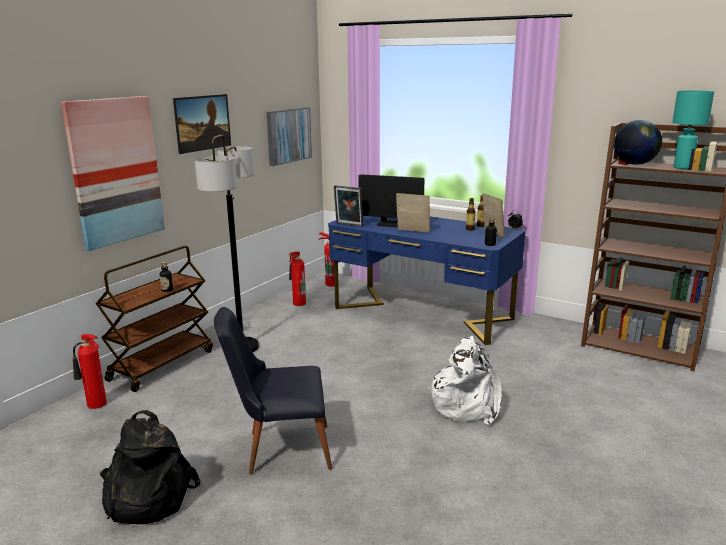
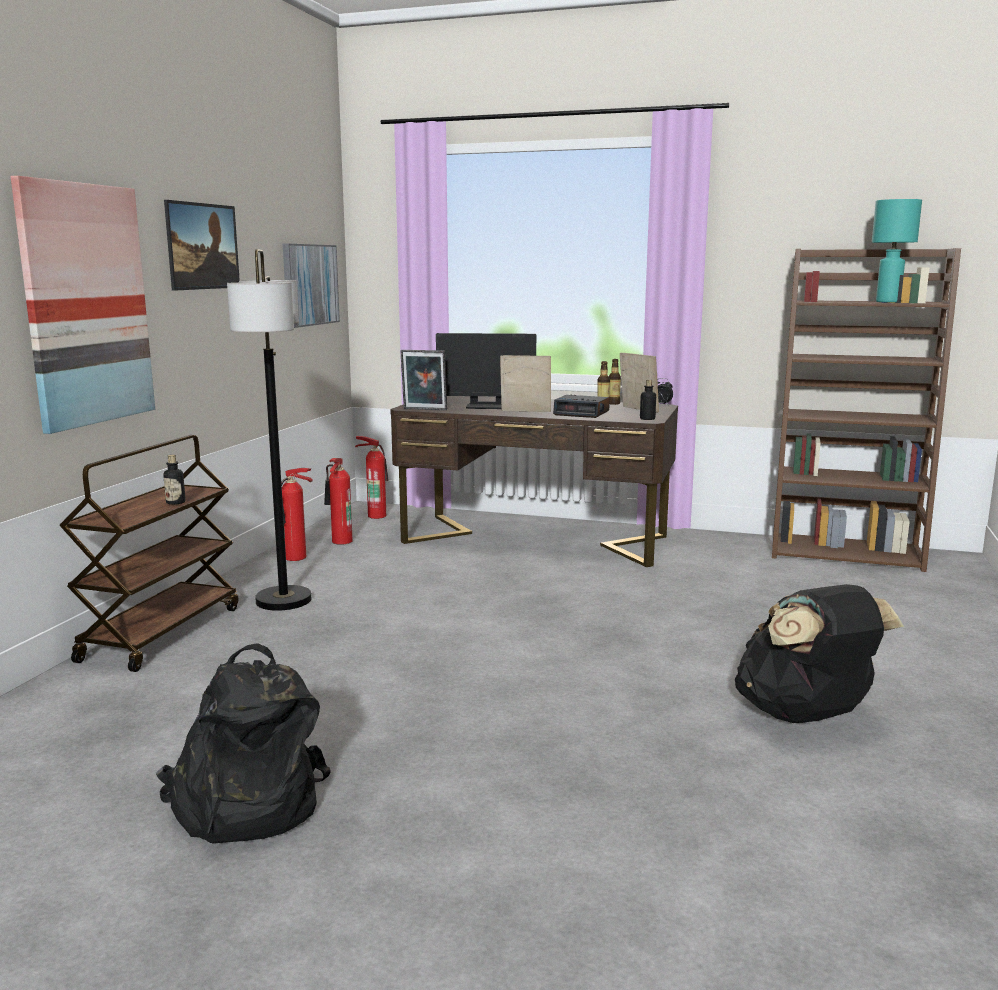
camera: 15 degrees left, 5 degrees down
(96, 405) = (75, 696): fire extinguisher -> fire extinguisher (295, 558)
(279, 449) = (428, 716): black chair -> none
(422, 313) = (534, 539): blue desk -> brown desk
(450, 235) = (582, 413): none -> alarm clock
(467, 405) = (668, 634): white backpack -> none
(523, 487) = (805, 715): none -> black backpack
(634, 164) = (825, 301): globe -> none

